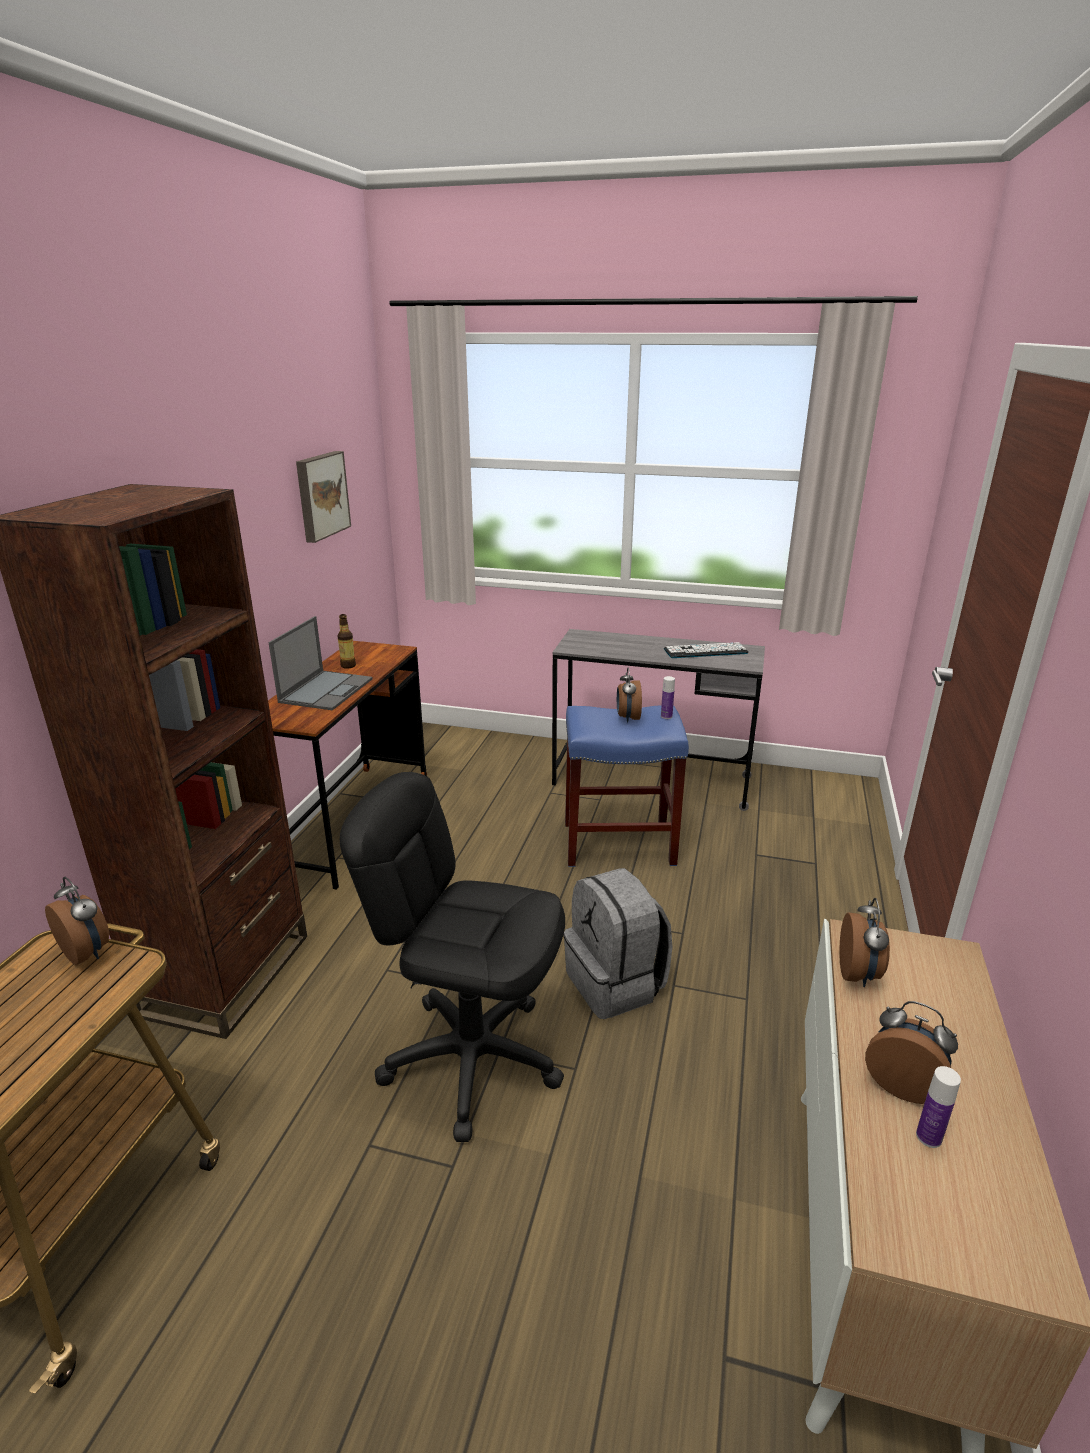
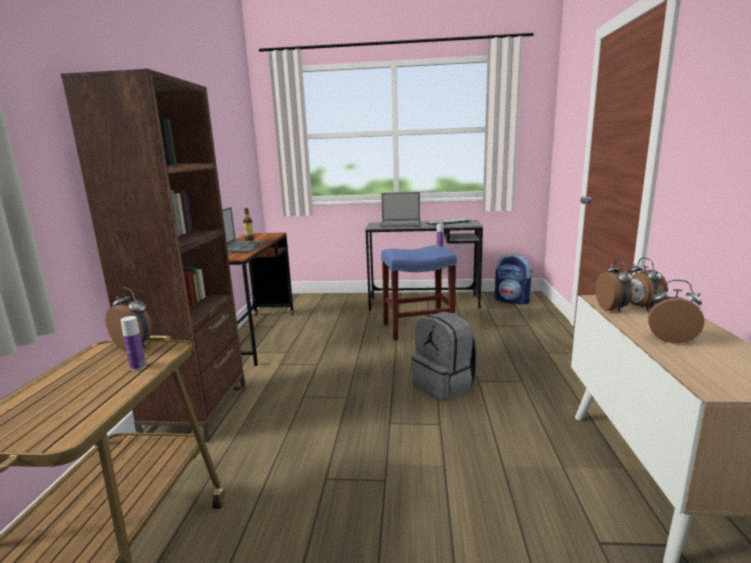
camera: 10 degrees left, 10 degrees down
(321, 495) = (228, 144): picture -> none
(472, 1059) = (374, 428): black office chair -> none
(620, 645) = (401, 224): none -> laptop
(627, 718) = (418, 249): alarm clock -> alarm clock (641, 307)
(813, 796) = (512, 300): none -> backpack
(928, 1137) = (700, 353): bottle -> bottle (138, 367)

